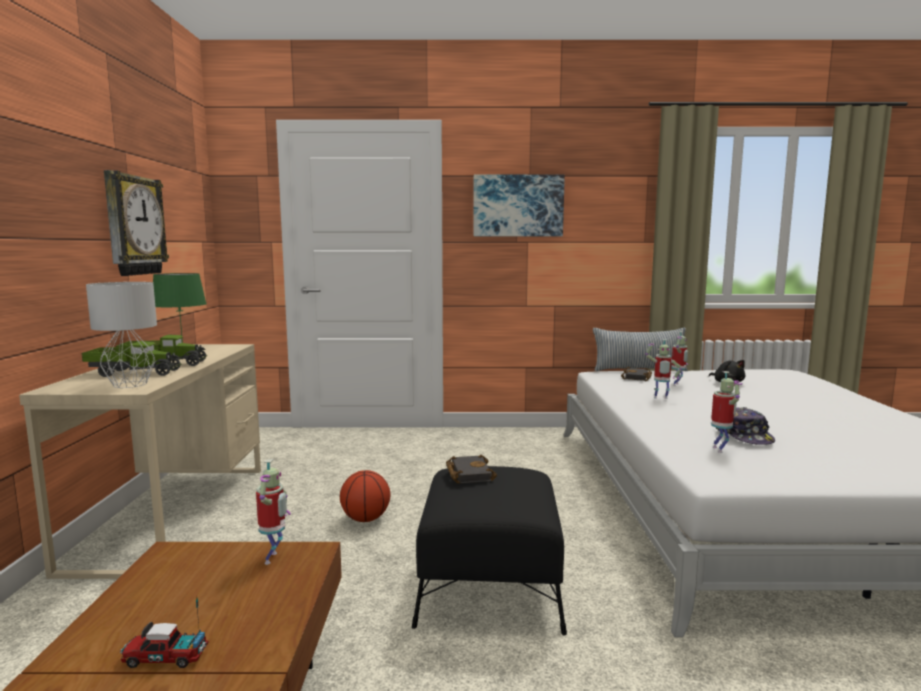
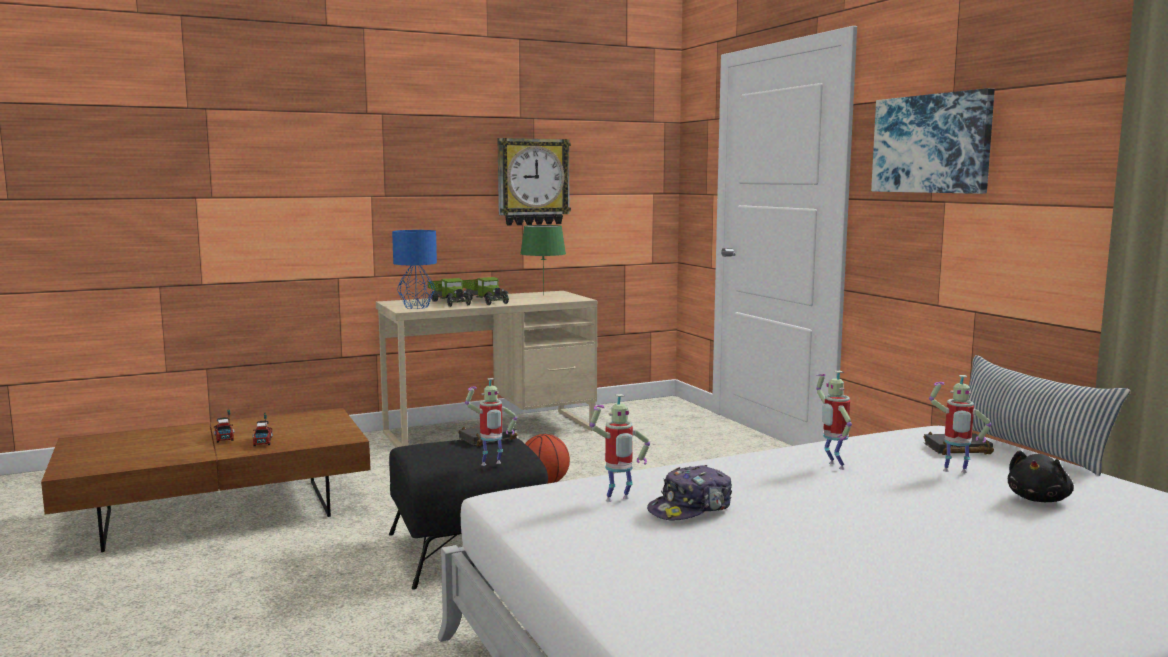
camera: 65 degrees right, 0 degrees up
(129, 384) = (416, 307): grey table lamp -> blue table lamp
(240, 619) = (263, 441): none -> toy truck
(274, 558) = (335, 432): toy robot -> toy robot (491, 465)

